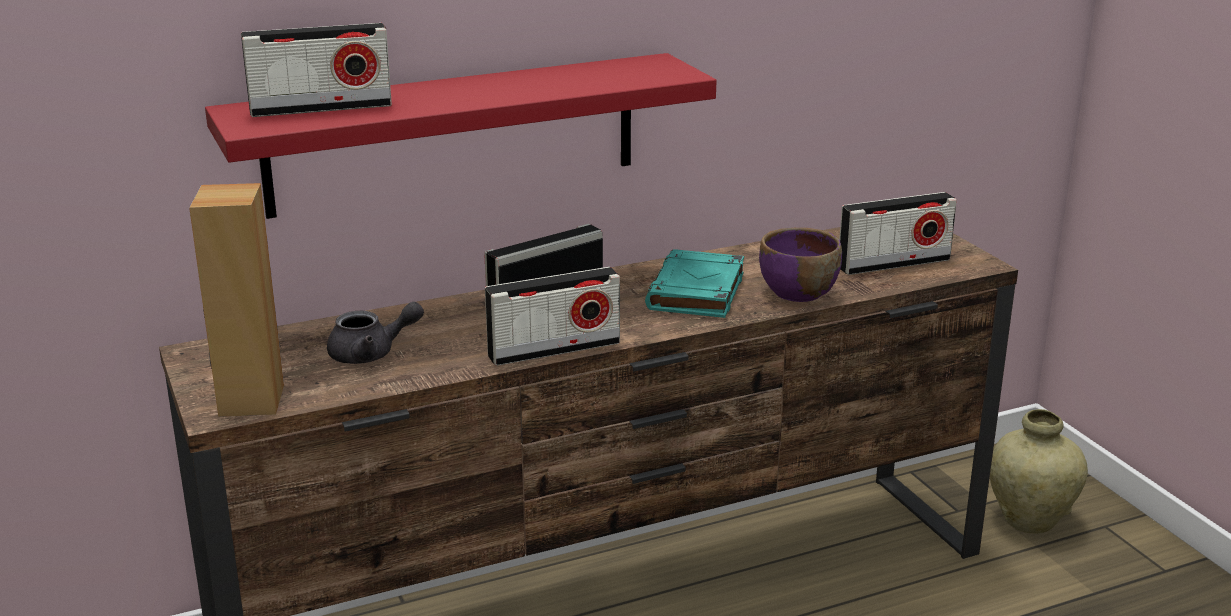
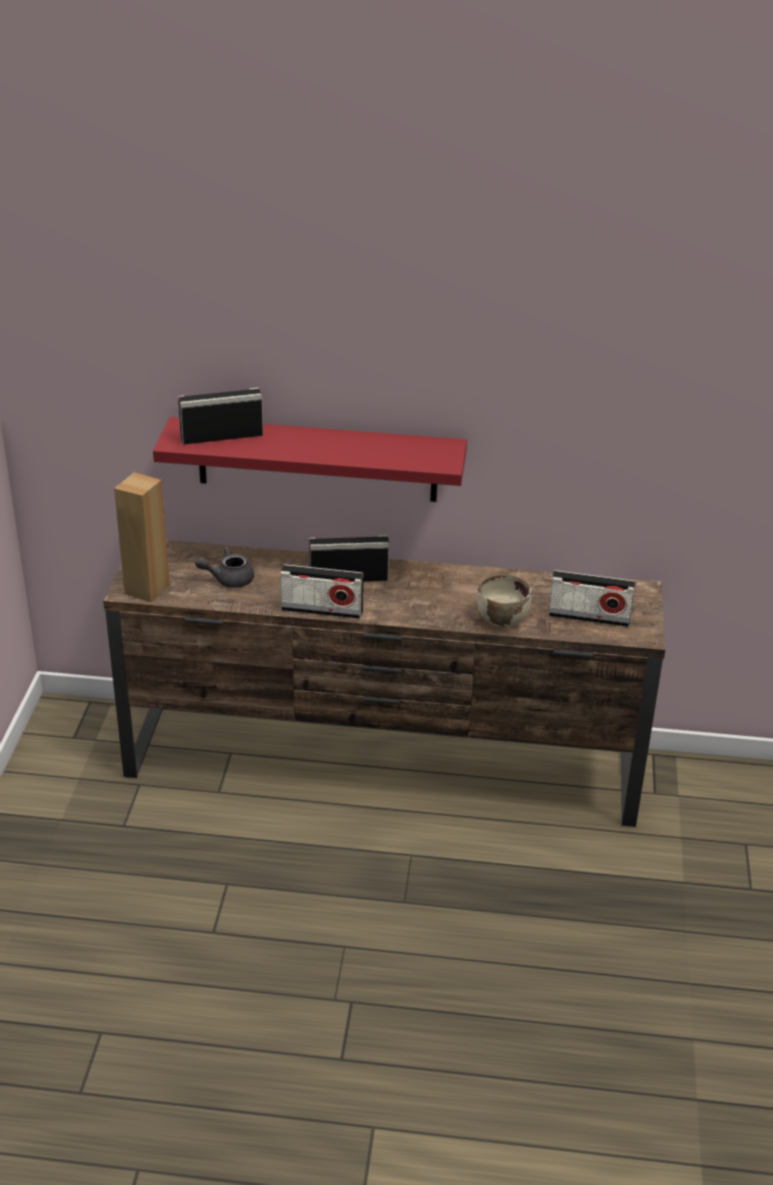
camera: 30 degrees right, 10 degrees up
(321, 108) = (222, 436): radio -> radio turned 150 degrees clockwise
(371, 354) = (228, 579): grey teapot -> grey teapot turned 150 degrees clockwise
(696, 292) = (443, 597): turquoise book -> none
(797, 293) = (501, 618): purple bowl -> beige bowl
(1029, 520) = (697, 819): beige vase -> none

